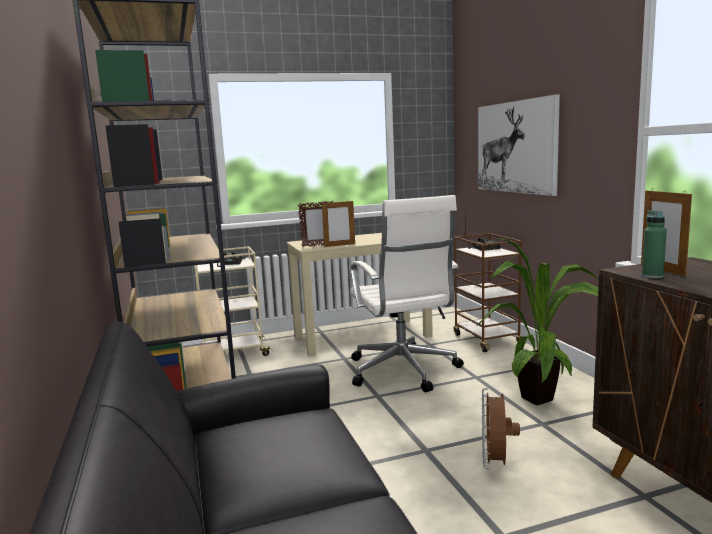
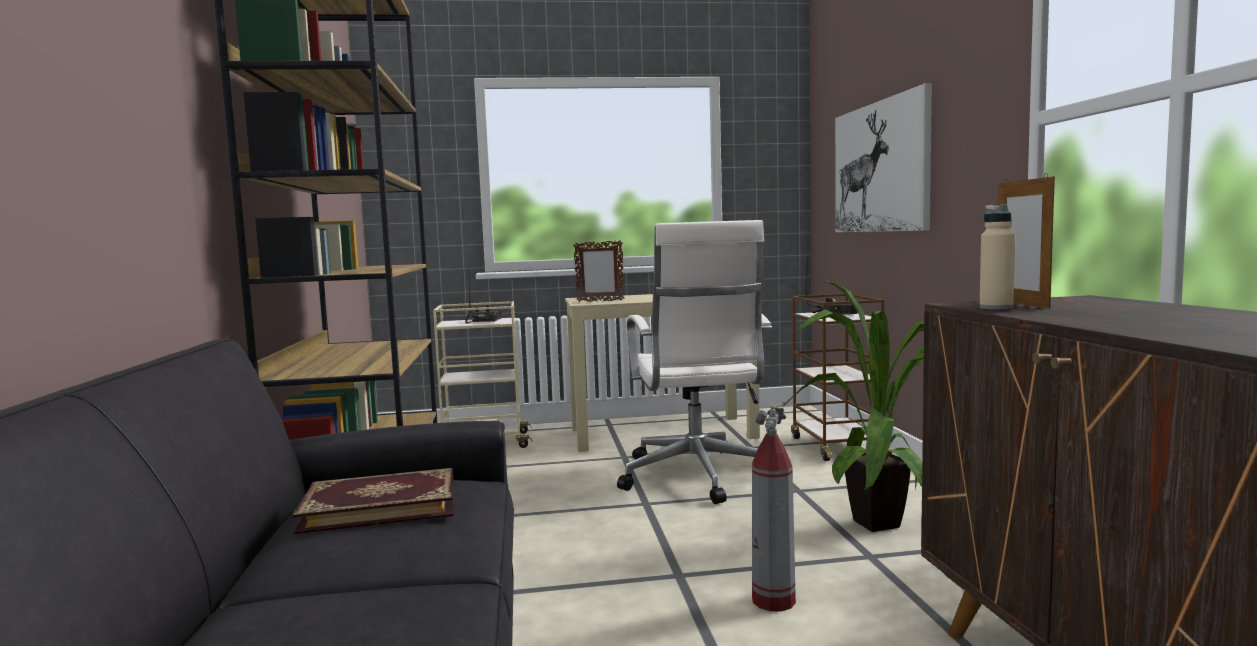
camera: 10 degrees right, 5 degrees down
(274, 441) = (381, 505): none -> book
(339, 245) = (627, 301): picture frame -> none
(496, 463) = (773, 601): brown fan -> fire extinguisher
(652, 276) = (996, 308): green bottle -> beige bottle

